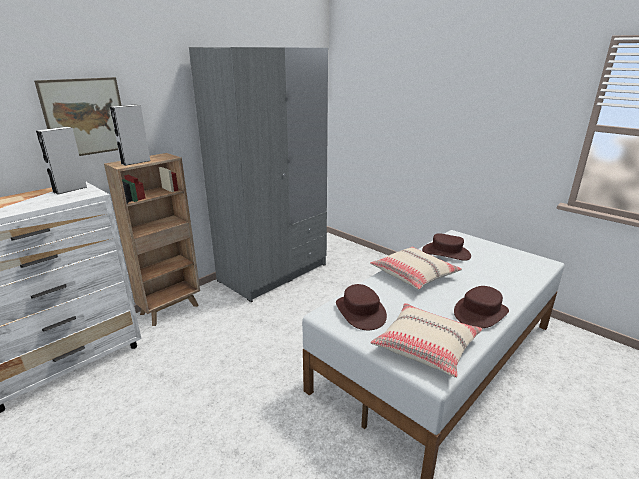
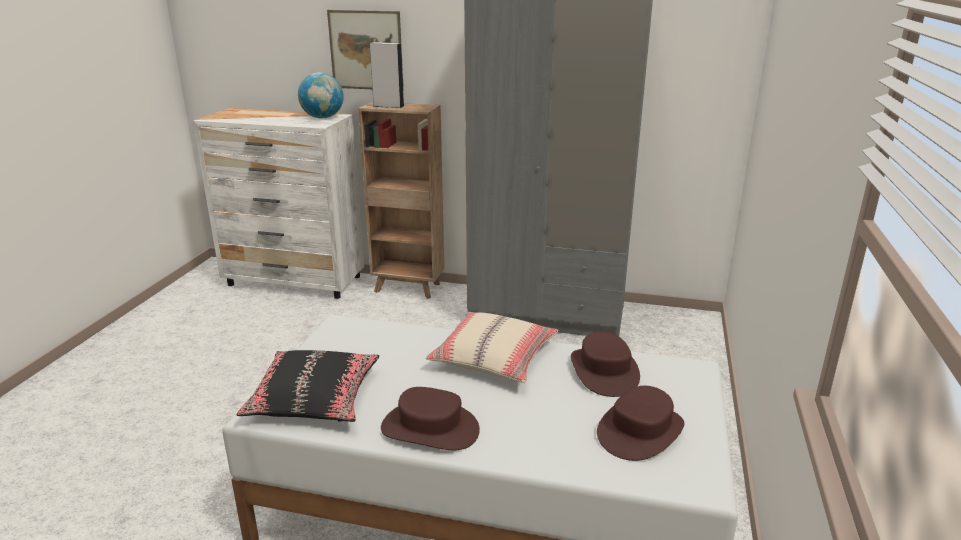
camera: 60 degrees right, 0 degrees up
(70, 189) = (323, 117): grey speaker -> globe
(360, 312) = (361, 342): brown hat -> brown hat (640, 431)
(426, 346) = (314, 398): beige pillow -> black pillow

